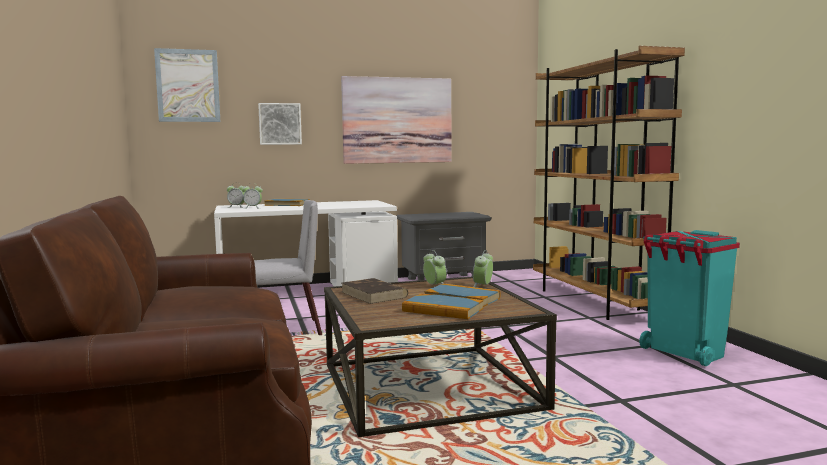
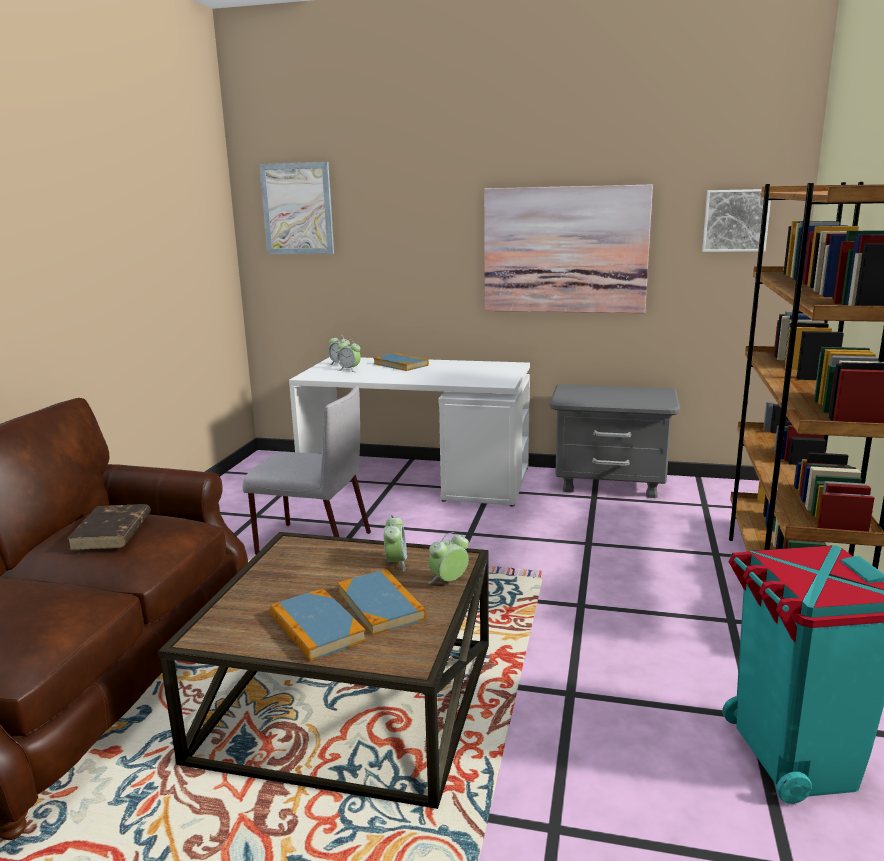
camera: 30 degrees right, 10 degrees up
(280, 124) = (404, 256): picture -> picture (735, 220)
(374, 294) = (302, 565): brown book -> brown book (111, 531)

